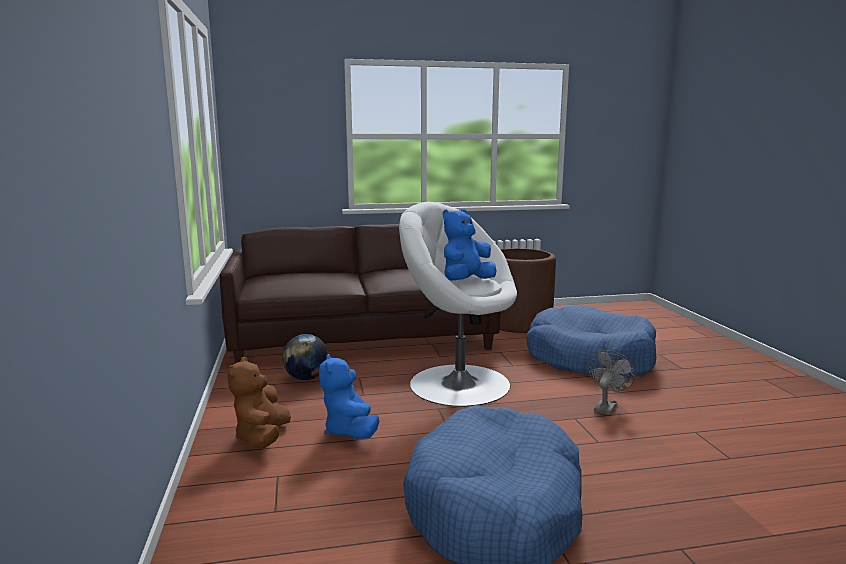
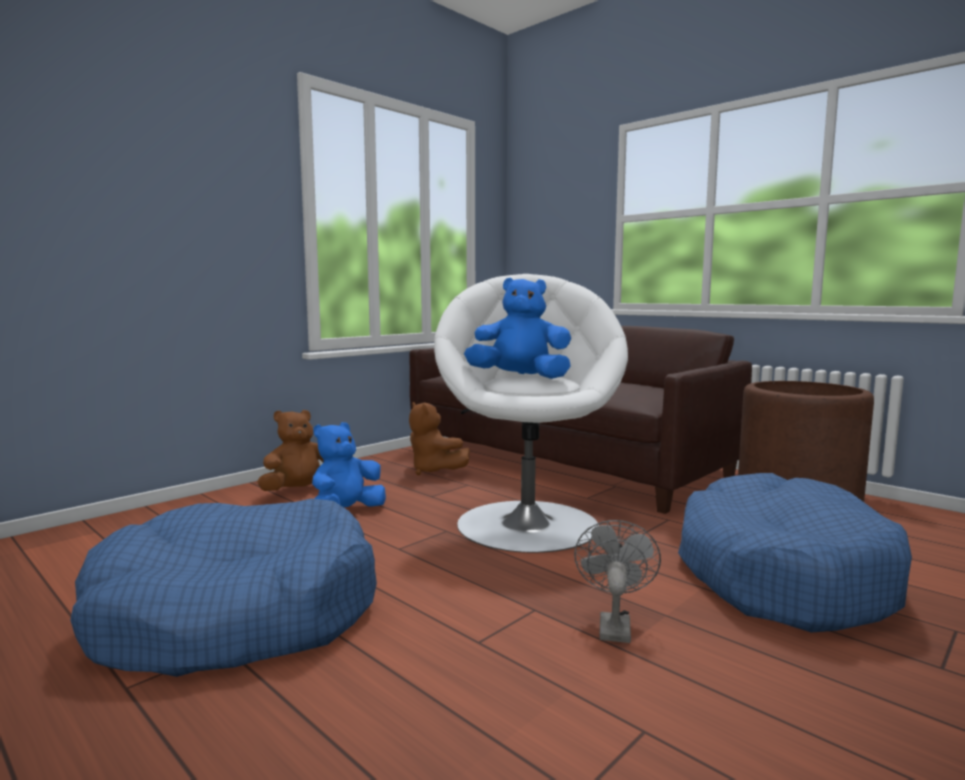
camera: 55 degrees right, 5 degrees down
(306, 378) = (434, 471): globe -> brown plush toy
(606, 406) = (613, 624): grey fan -> grey fan turned 75 degrees counterclockwise

